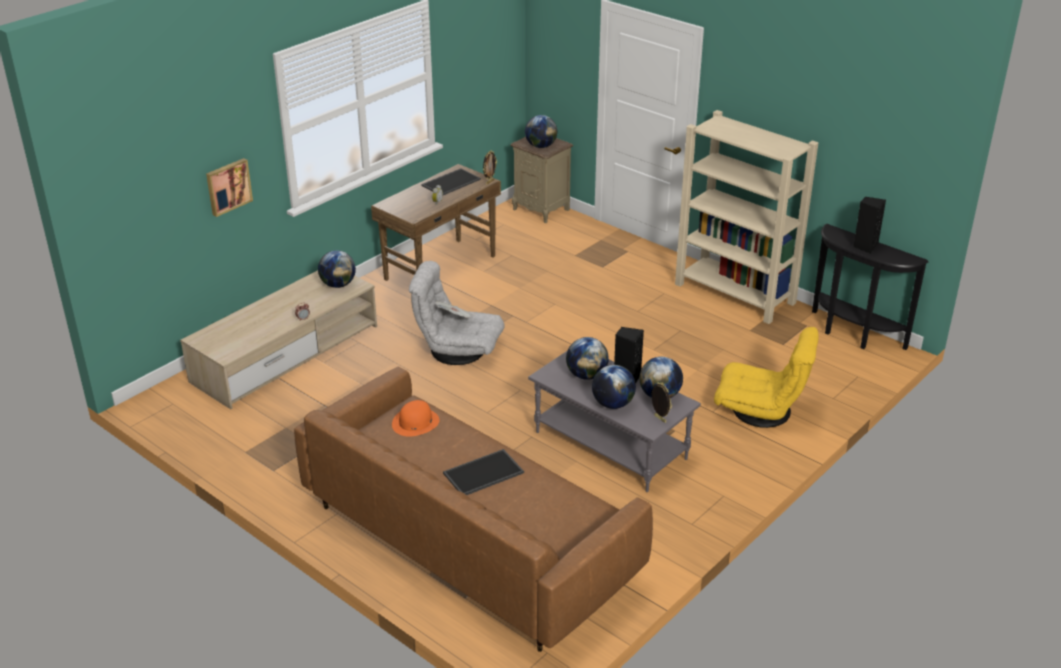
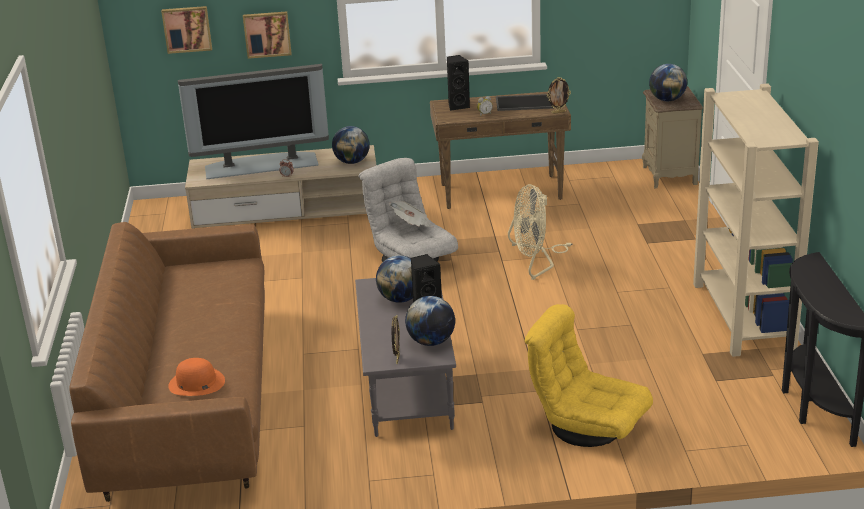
camera: 45 degrees right, 5 degrees down
(157, 205) = (187, 29): none -> picture
(260, 318) = (261, 164): none -> television
(415, 422) = (221, 275): orange hat -> orange hat (196, 383)
(483, 474) = (201, 333): tray -> none
(547, 310) = (536, 258): none -> beige fan
(613, 404) = (381, 330): globe -> none
(760, 411) = (588, 426): yellow armchair -> yellow armchair turned 150 degrees clockwise
(865, 247) = (821, 288): black speaker -> black speaker (458, 106)

